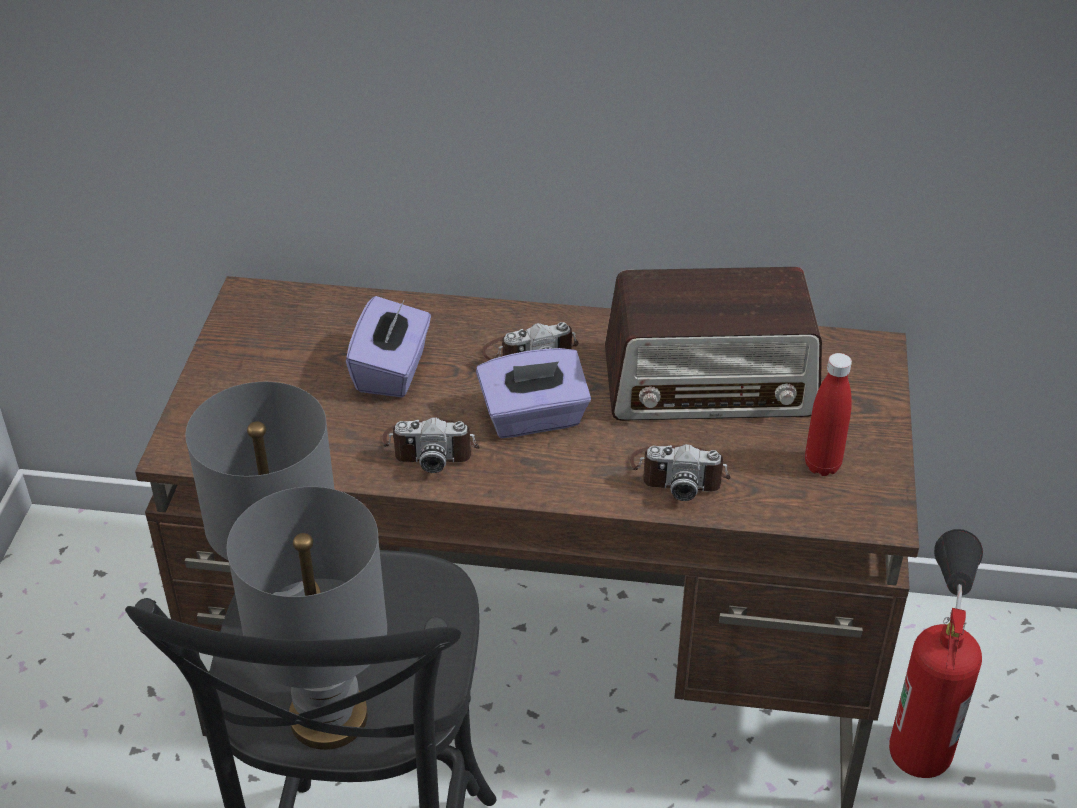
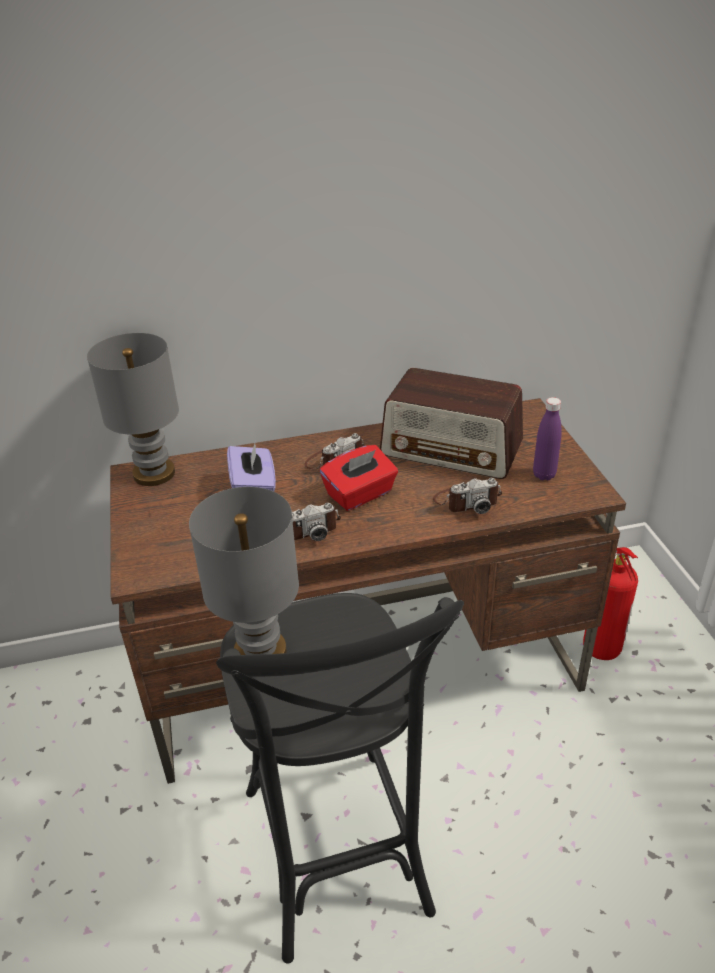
camera: 20 degrees left, 5 degrees down
(329, 715) = (332, 712): grey table lamp -> grey table lamp (154, 473)
(534, 418) = (360, 494): purple tissue box -> red tissue box
(710, 383) = (452, 449): radio -> radio turned 45 degrees clockwise
(822, 465) = (544, 475): red bottle -> purple bottle

